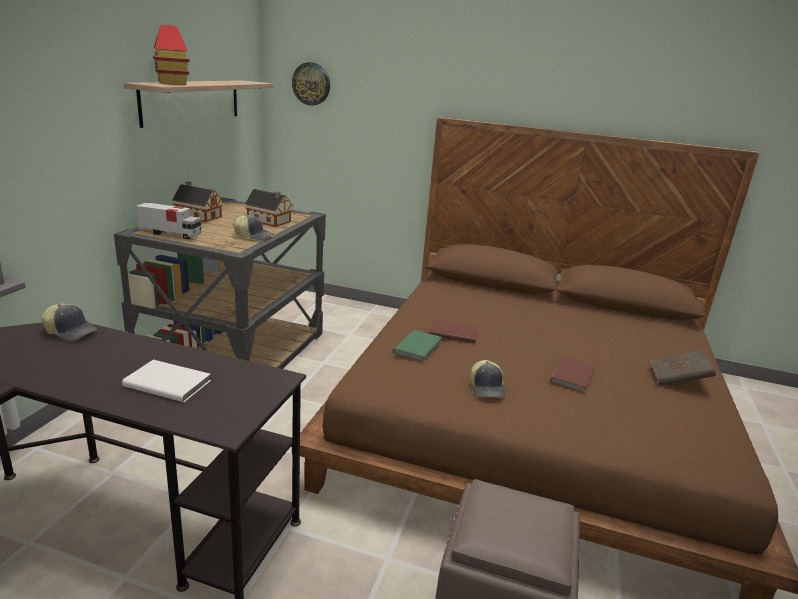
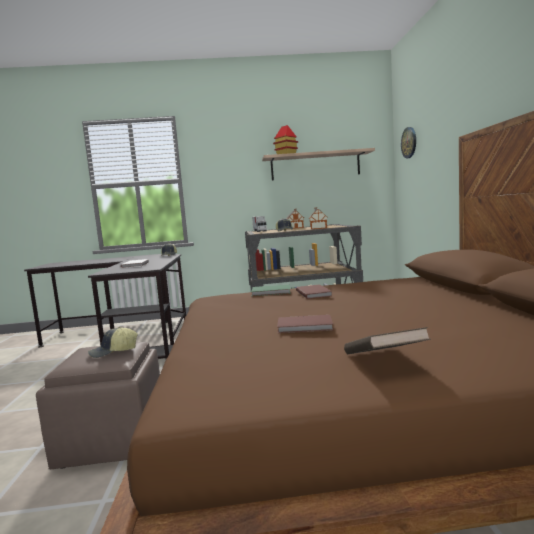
camera: 70 degrees right, 15 degrees down
(487, 388) = (241, 312): cap -> cap (113, 352)

